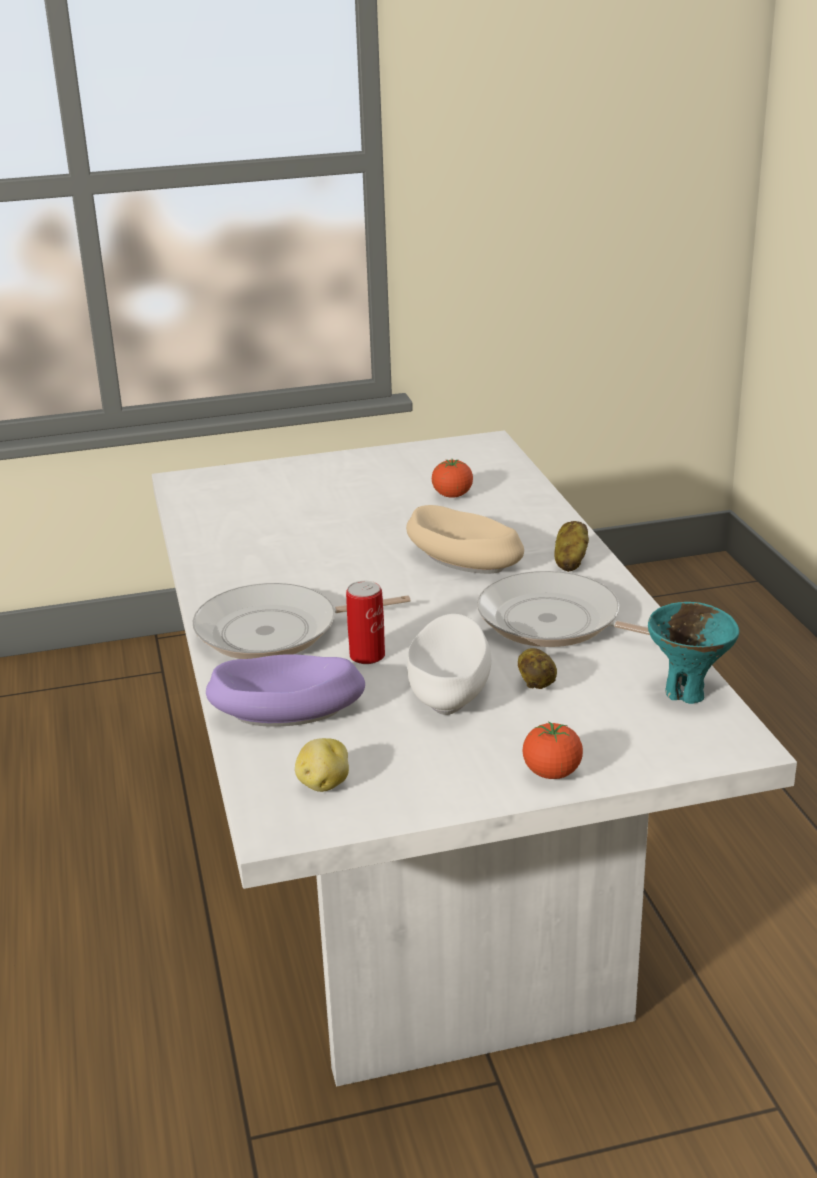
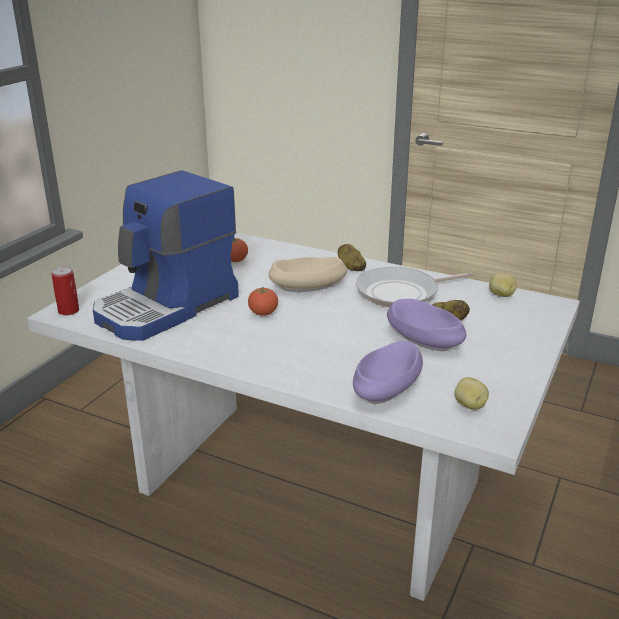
camera: 50 degrees left, 0 degrees up
(276, 631) = (295, 357): frying pan -> none
(278, 518) = (168, 307): none -> coffee machine
(367, 656) = (361, 345): can -> can (68, 311)
(450, 689) = (424, 339): white bowl -> purple bowl
(552, 773) = (530, 348): tomato -> tomato (263, 313)
(687, 692) = (501, 295): turquoise bowl -> potato

